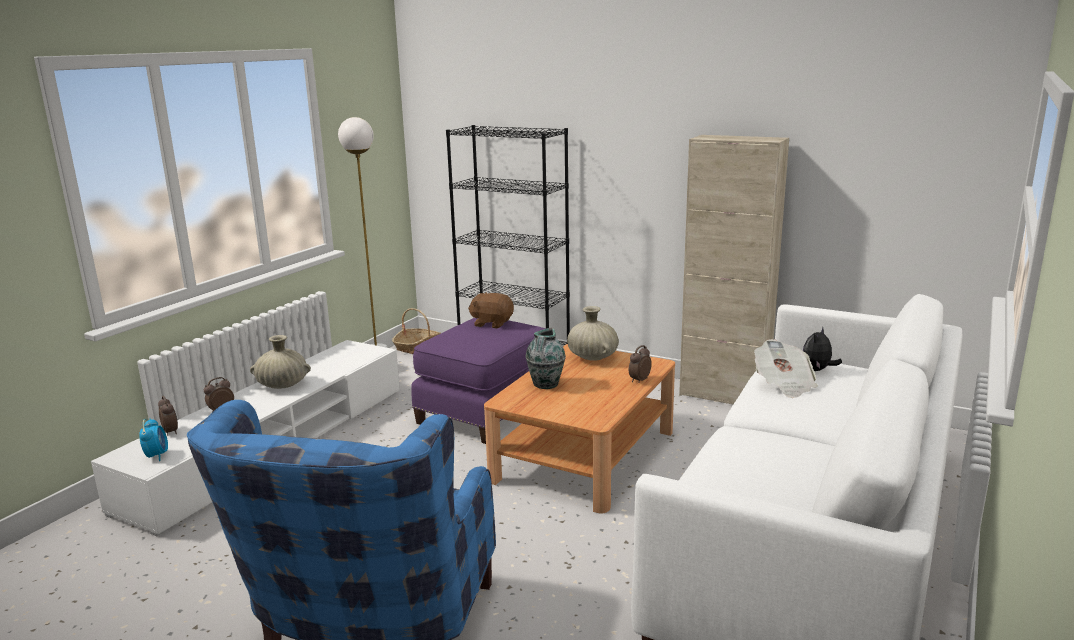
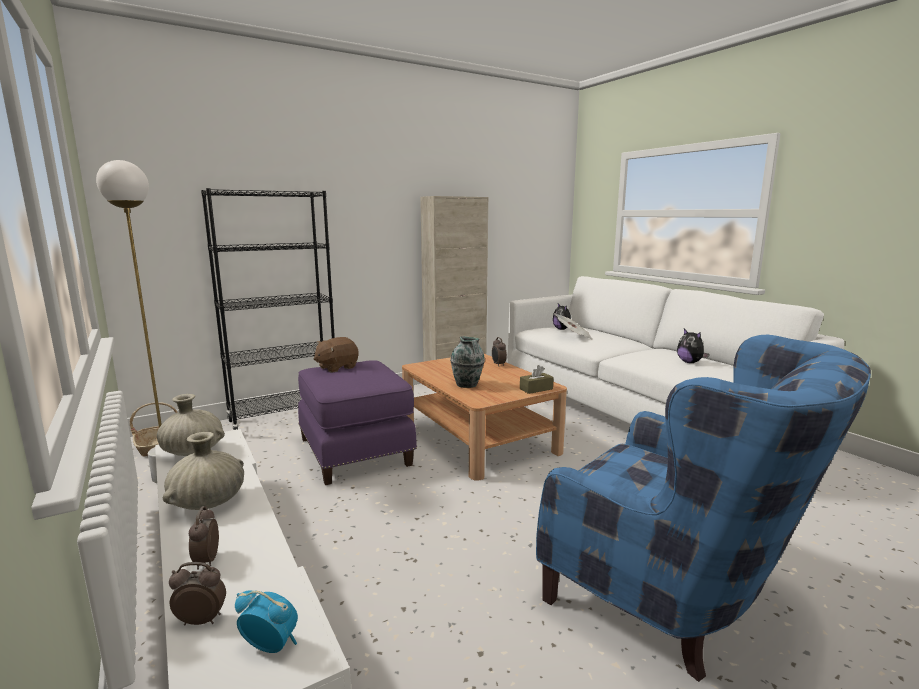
camera: 60 degrees left, 5 degrees down
(576, 417) = (536, 389): none -> brown tissue box
(592, 357) = (440, 365): beige vase -> beige vase (193, 452)
(767, 477) = (690, 362): none -> plush toy

